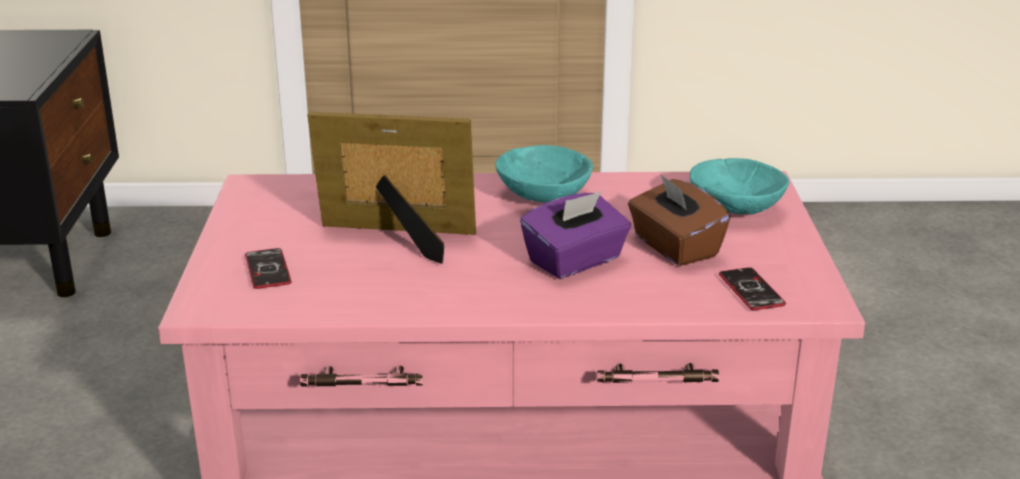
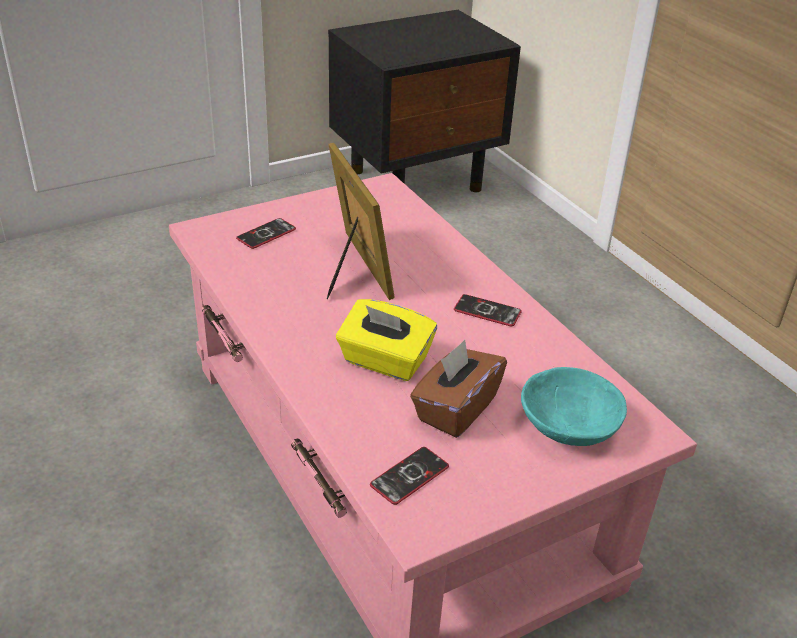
camera: 60 degrees right, 10 degrees up
(542, 196) = (487, 311): turquoise bowl -> phone
(575, 261) = (384, 361): purple tissue box -> yellow tissue box

